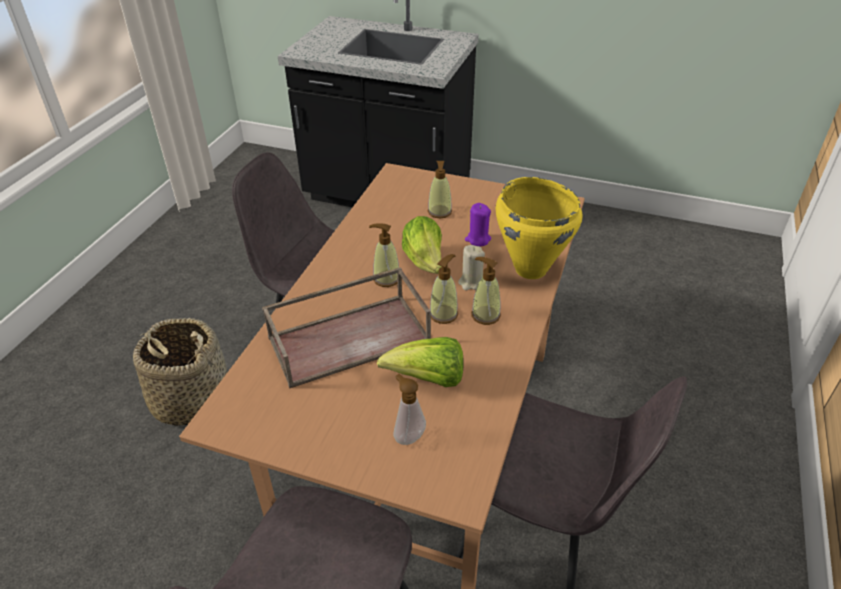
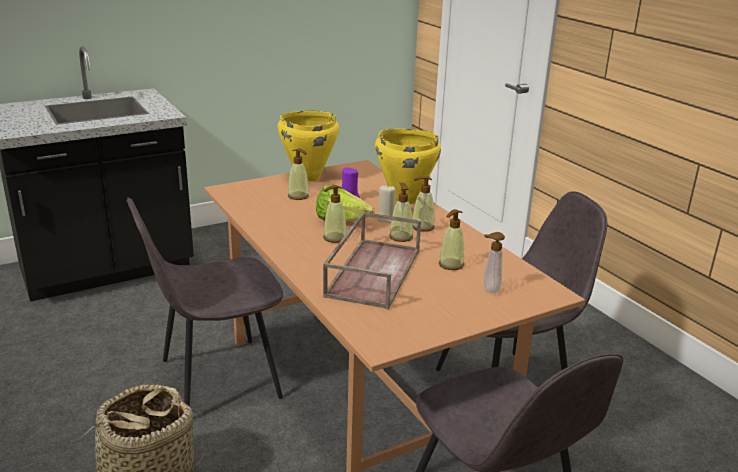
camera: 50 degrees left, 15 degrees down
(428, 379) = (451, 265): lettuce -> soap dispenser
(486, 193) = (307, 177): none -> yellow cooking pot

